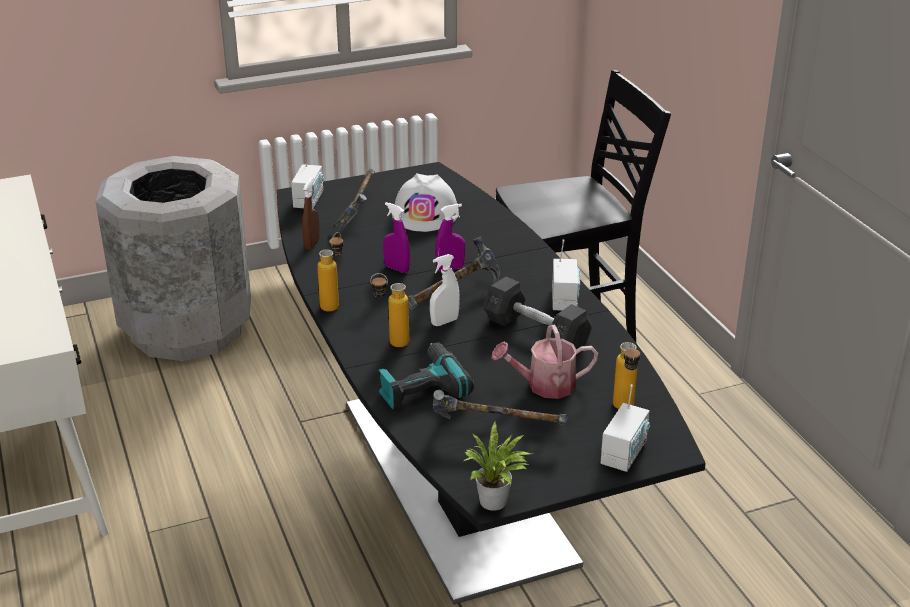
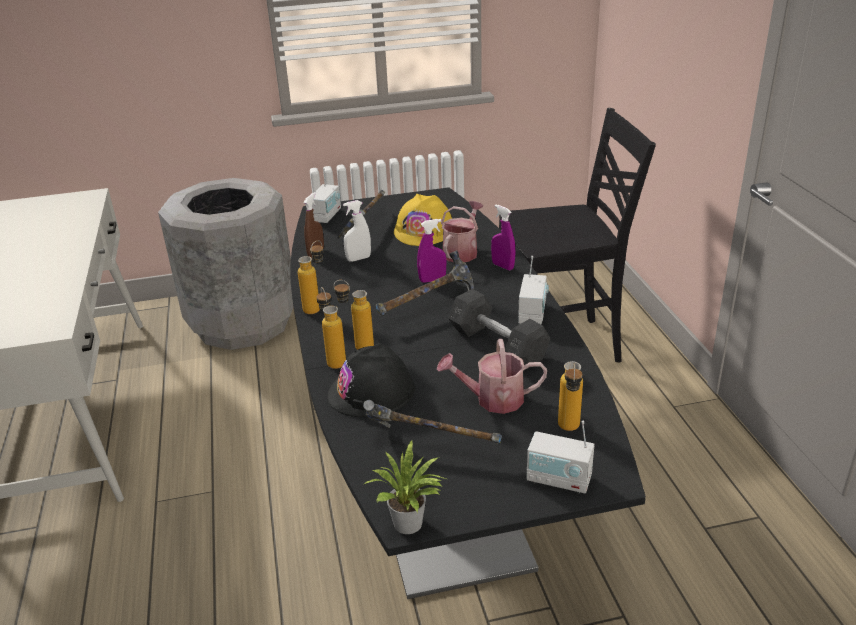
camera: 10 degrees right, 0 degrees up
(371, 356) = (334, 359): none -> bottle
(396, 268) = (383, 278): purple spray bottle -> purple spray bottle (502, 266)
(421, 386) = (371, 392): power drill -> black hard hat
(425, 214) = (424, 231): white hard hat -> yellow hard hat
(444, 322) = (412, 329): white spray bottle -> white spray bottle (358, 259)
(474, 236) = (462, 251): none -> watering can
(624, 454) = (559, 480): radio -> radio turned 75 degrees clockwise

